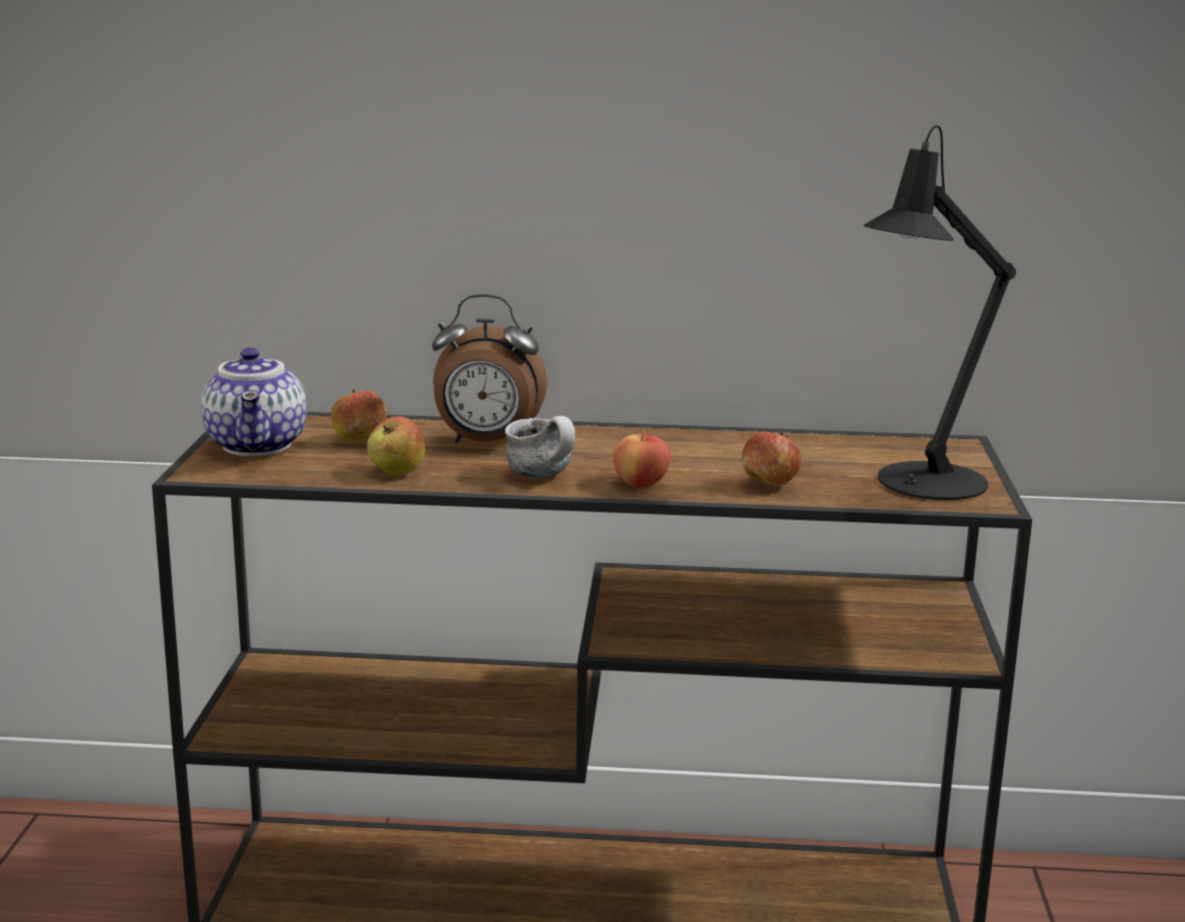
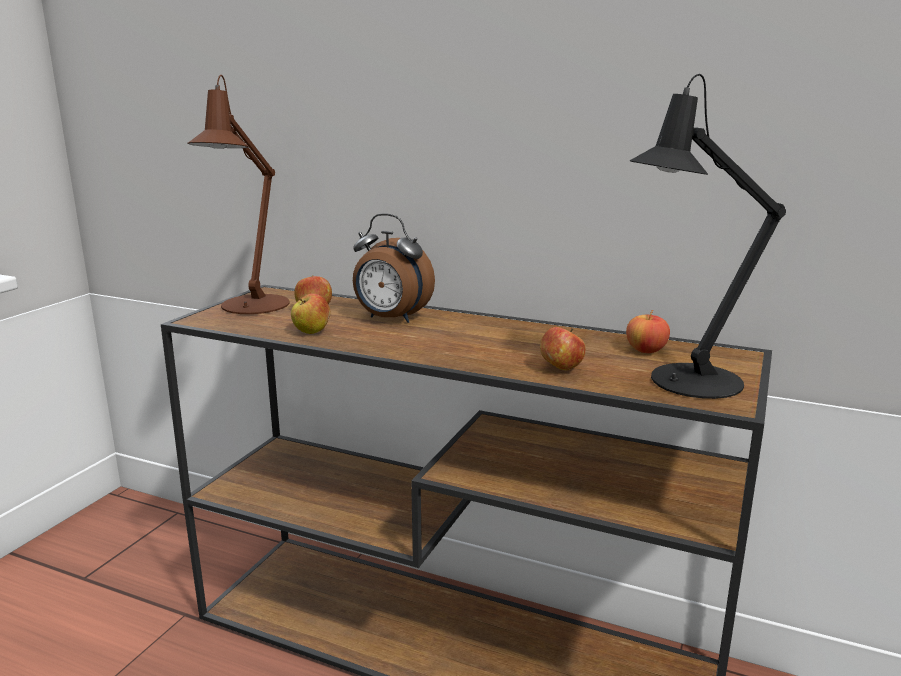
camera: 20 degrees right, 0 degrees up
(259, 446) = (250, 307): teapot -> brown table lamp
(546, 477) = (404, 345): mug -> none
(640, 483) = (466, 356): apple -> apple (646, 350)

